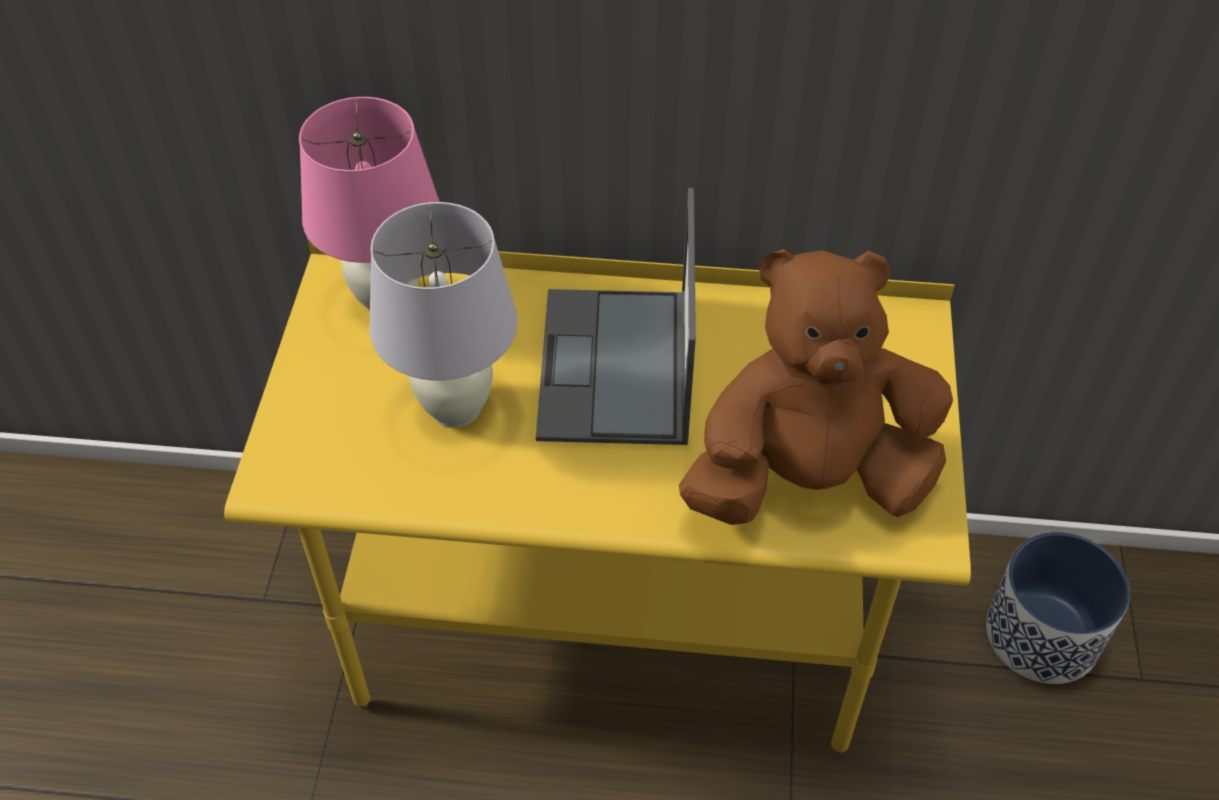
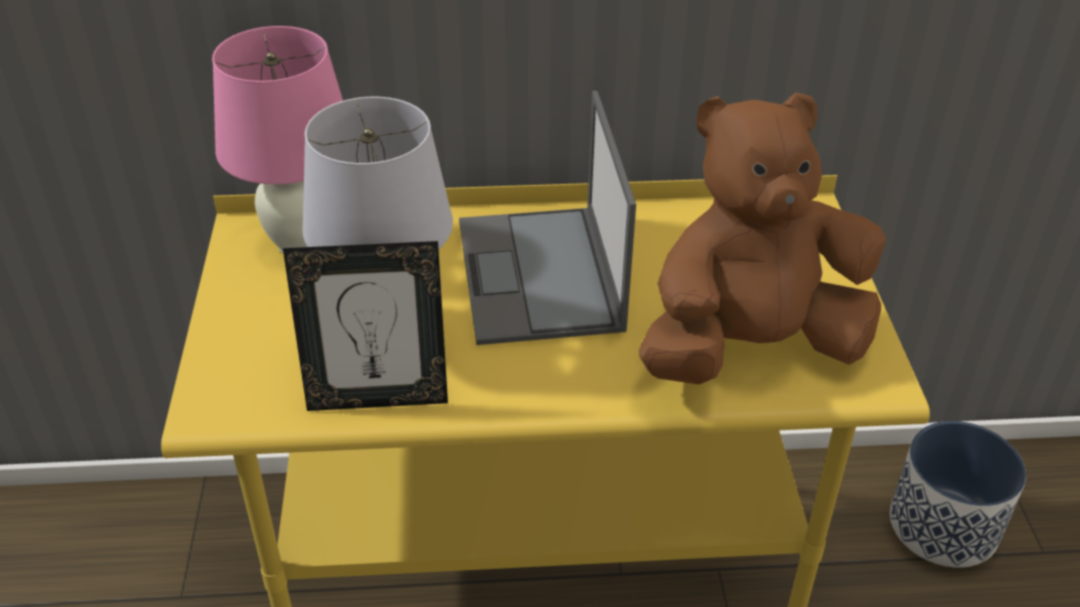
camera: 10 degrees left, 10 degrees down
(430, 488) = (378, 398): none -> picture frame

